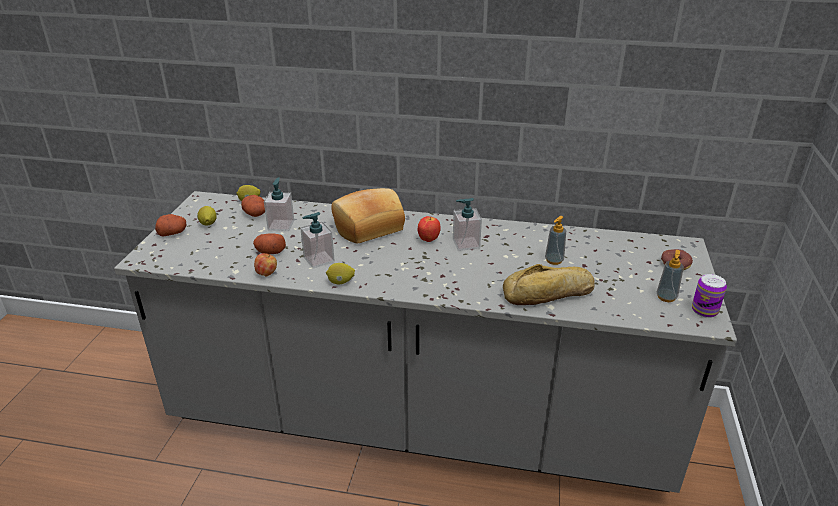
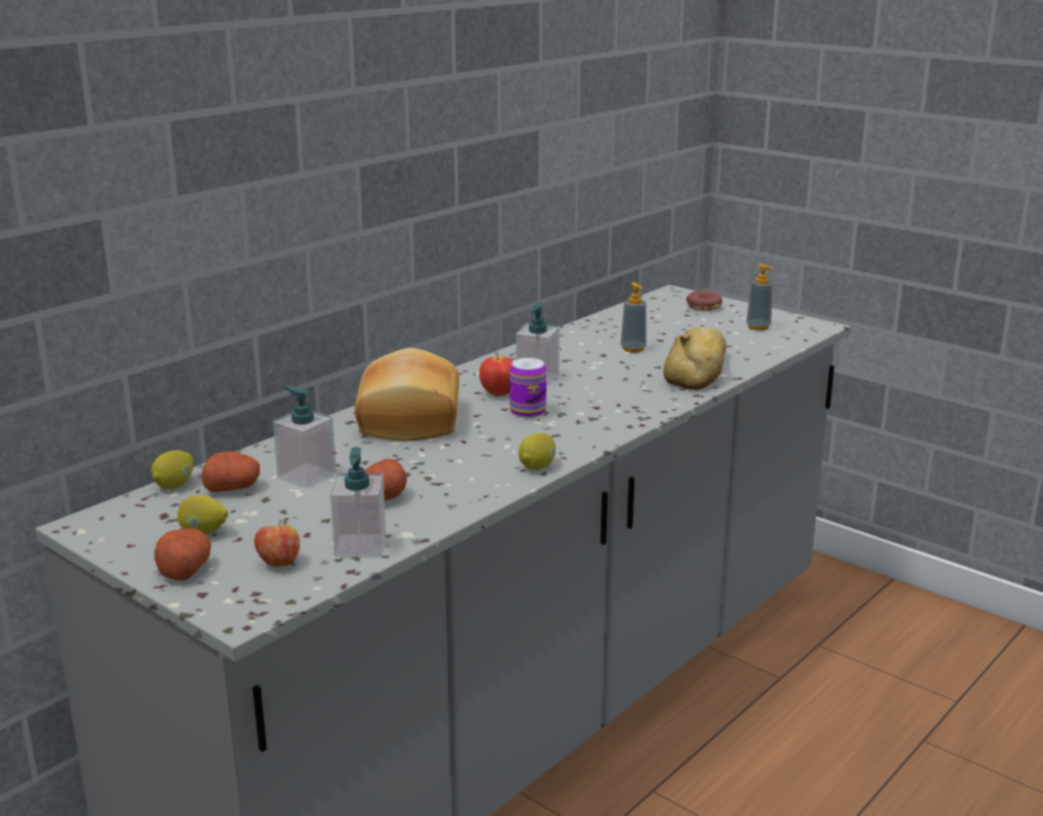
camera: 60 degrees left, 10 degrees down
(267, 273) = (447, 511): apple -> apple (278, 564)
(318, 259) = (456, 469): soap dispenser -> soap dispenser (360, 546)
(704, 310) = (795, 321): can -> can (527, 411)

